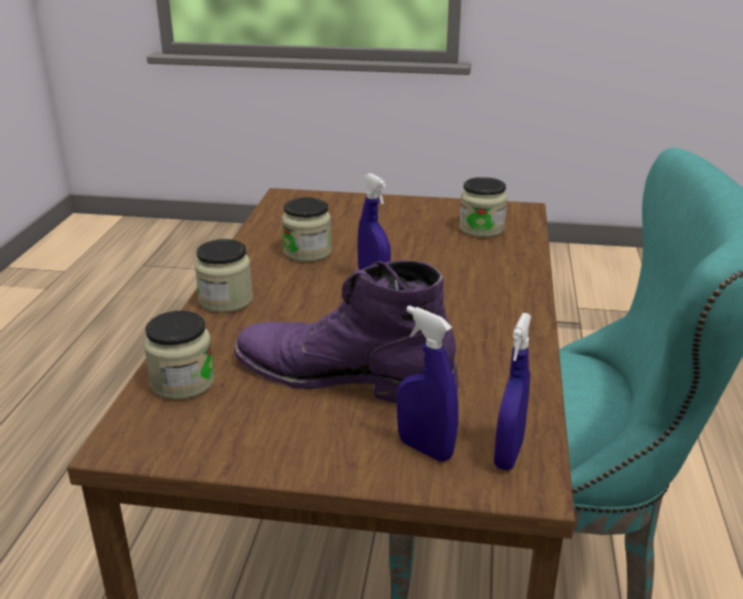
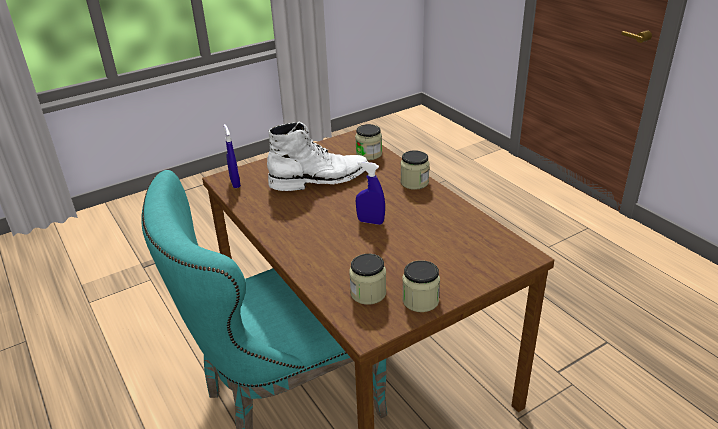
camera: 140 degrees right, 5 degrees up
(307, 252) = (430, 222): jar -> jar (420, 300)
(343, 375) = (320, 179): purple boot -> white boot
(425, 449) = (263, 173): blue spray bottle -> none

